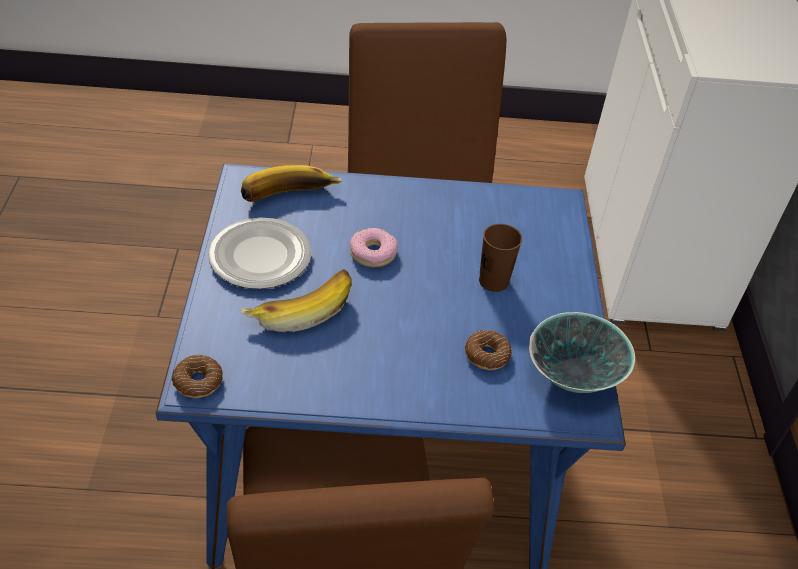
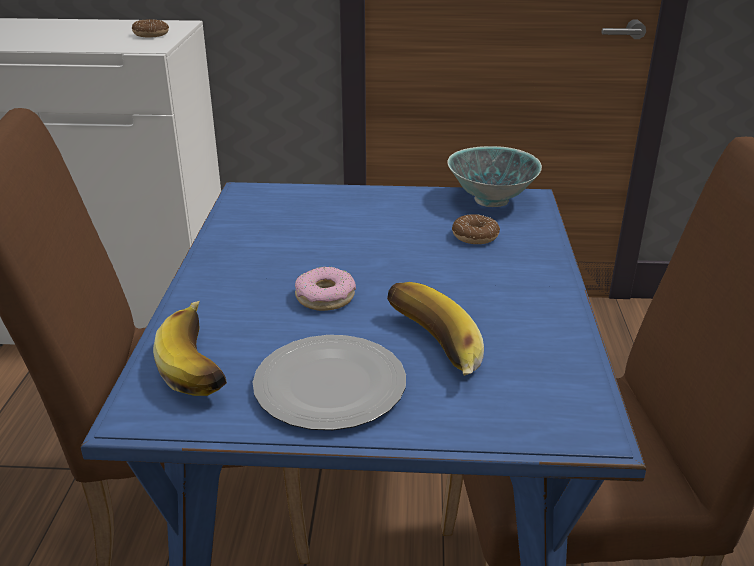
camera: 85 degrees left, 15 degrees down
(198, 381) = (581, 427): donut -> donut (151, 34)
(493, 281) = (369, 229): brown cup -> none

